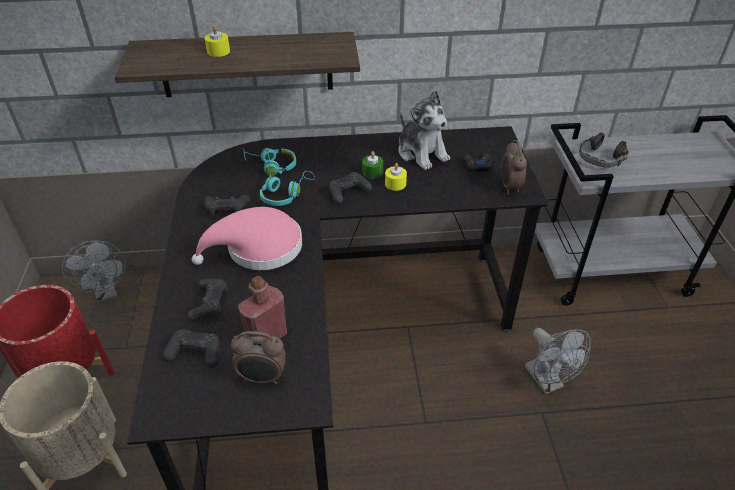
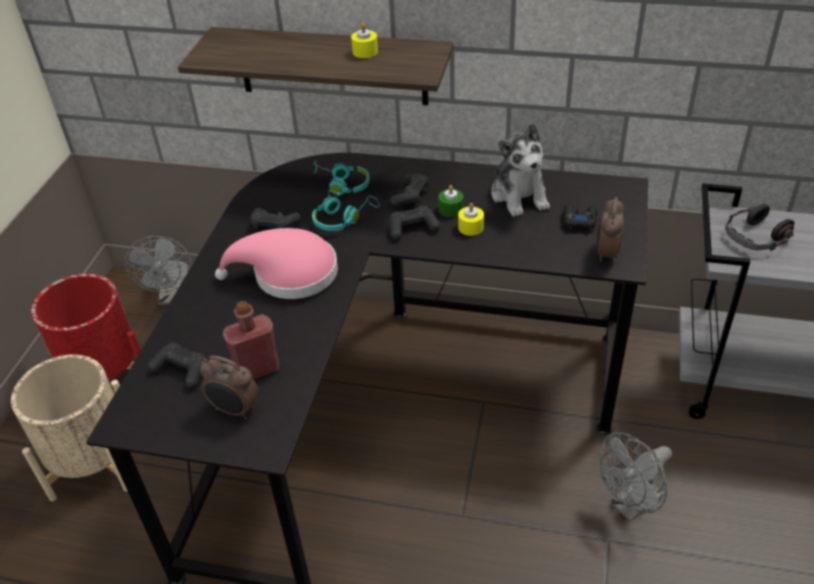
camera: 20 degrees right, 0 degrees up
(209, 304) = (215, 323): black game controller -> black game controller (410, 196)
(218, 51) = (294, 49): yellow candle -> yellow candle (365, 51)
(547, 382) = (630, 505): grey fan -> grey fan turned 60 degrees clockwise

